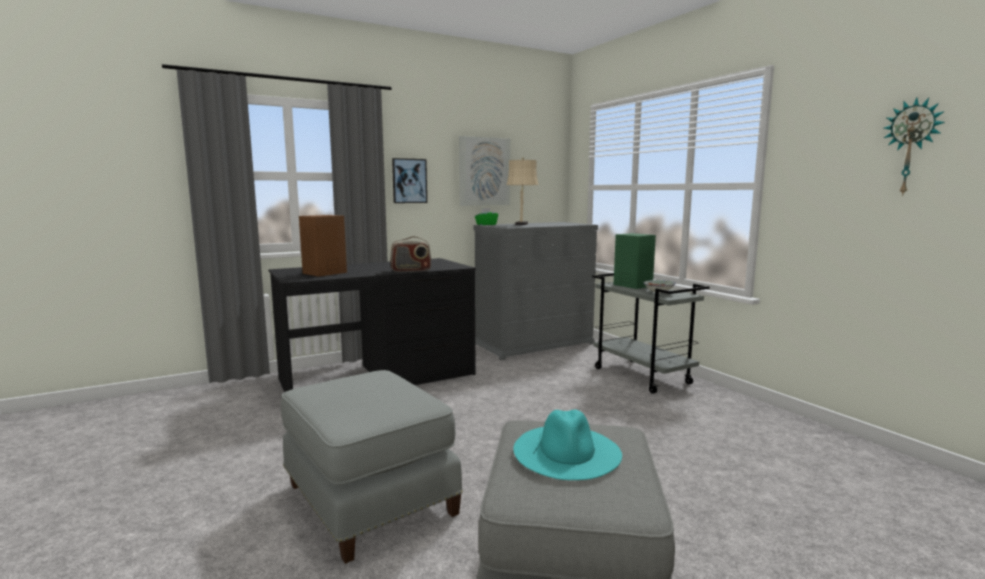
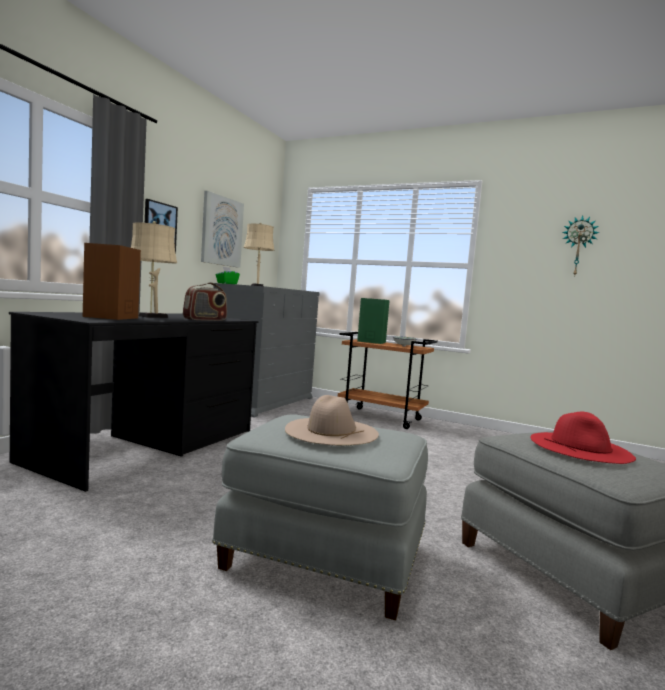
camera: 35 degrees left, 5 degrees down
(359, 392) = (331, 431): none -> beige hat
(368, 269) = (150, 316): none -> beige table lamp
(567, 451) = (580, 447): turquoise hat -> red hat
(643, 376) = (382, 418): grey cart -> brown cart

